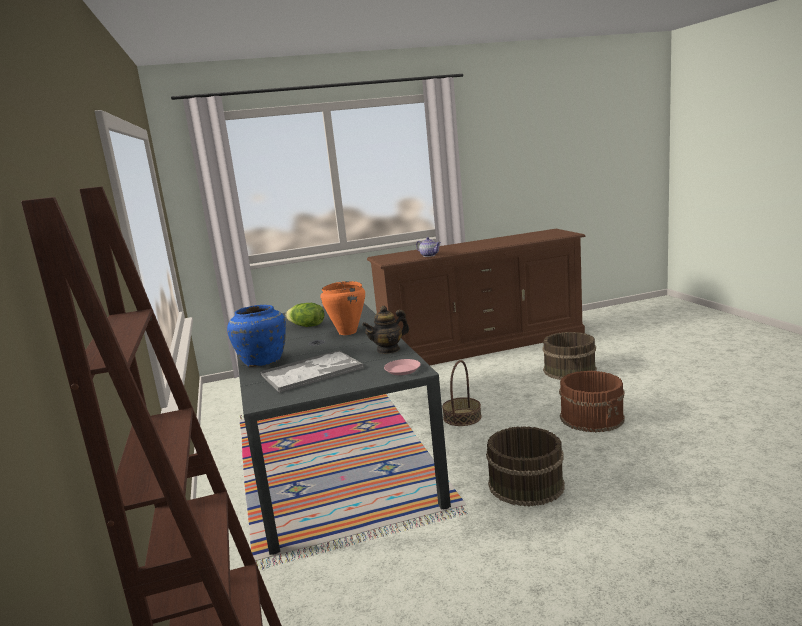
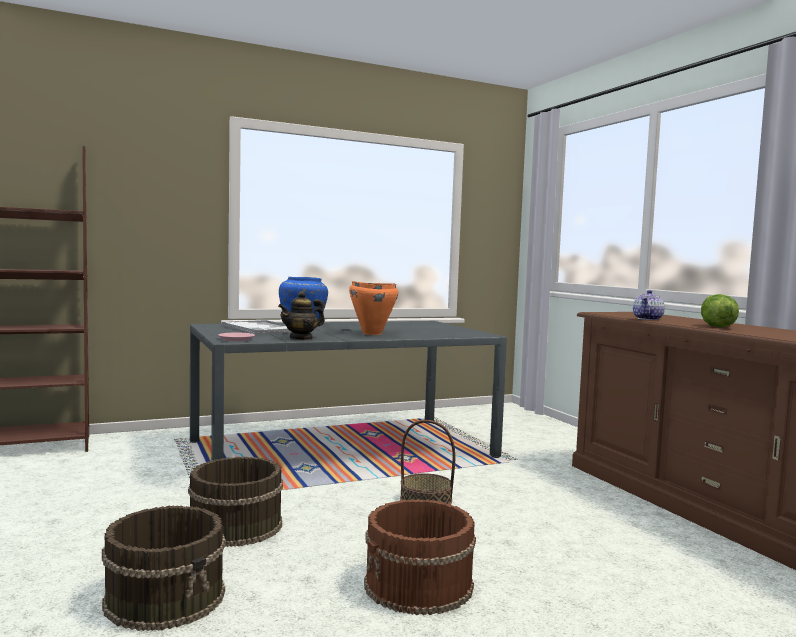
camera: 80 degrees right, 10 degrees down
(307, 326) = (402, 328): lettuce -> lettuce (716, 326)
(388, 350) = (301, 338): teapot -> teapot turned 90 degrees counterclockwise
(569, 370) = (643, 586): brown bucket -> brown bucket (166, 597)

